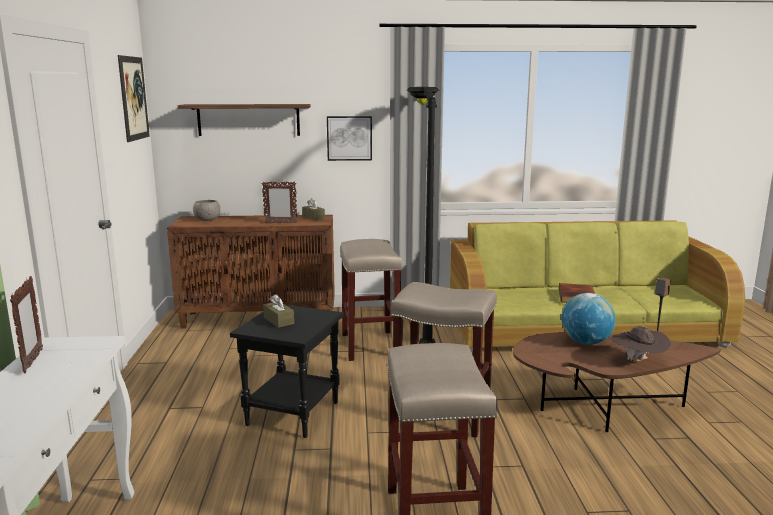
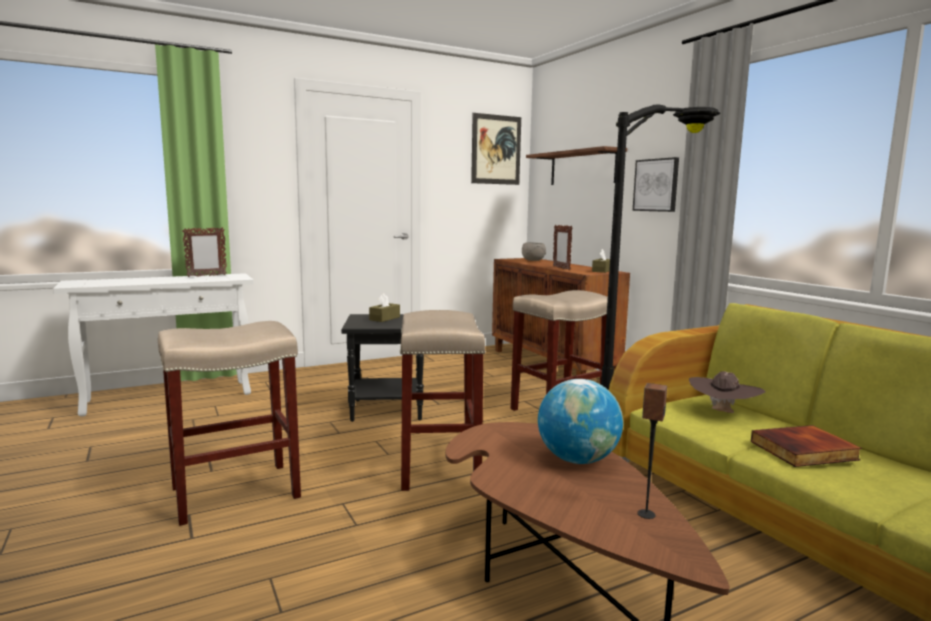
camera: 65 degrees right, 5 degrees down
(638, 362) = (544, 500): brown hat -> brown hat (722, 413)

